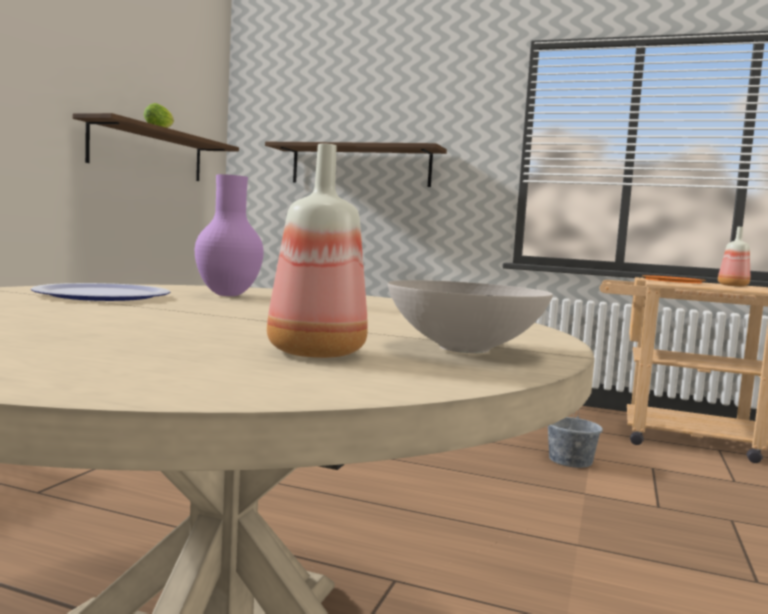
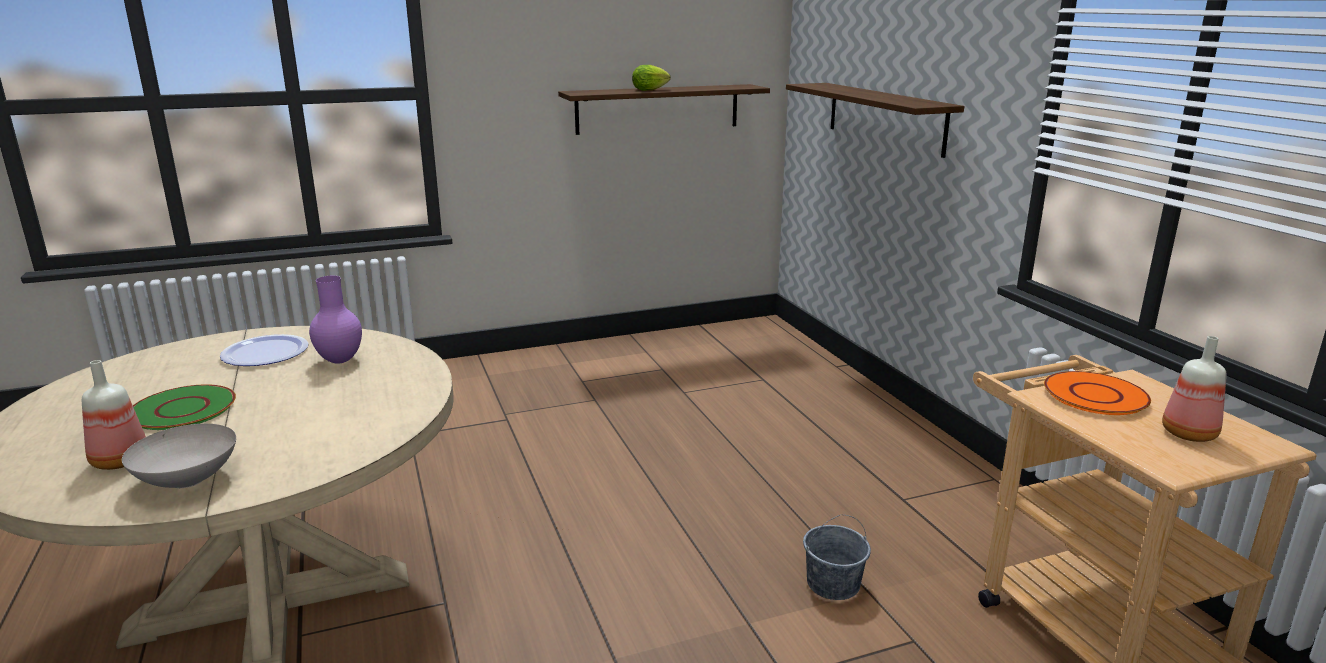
camera: 50 degrees right, 15 degrees up
(193, 323) = (182, 409): none -> green plate

